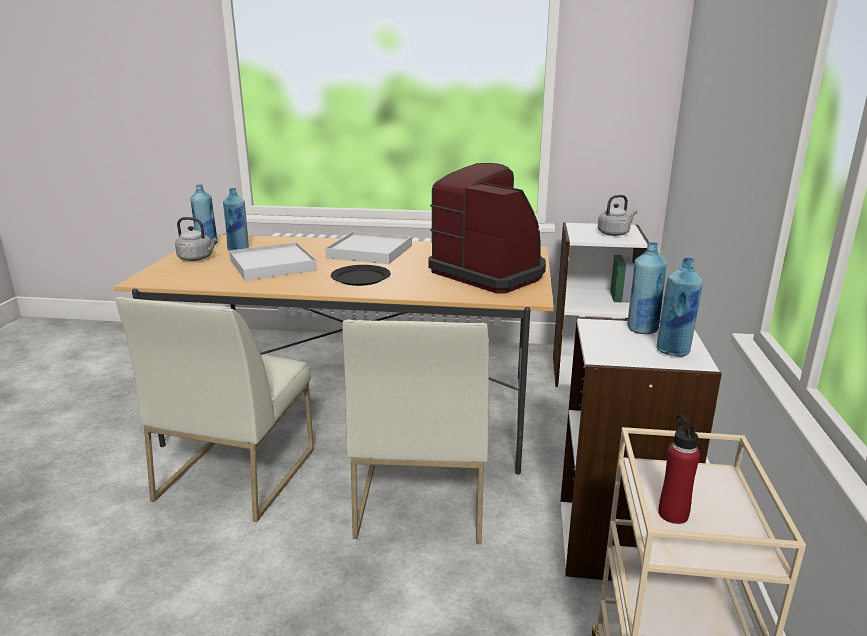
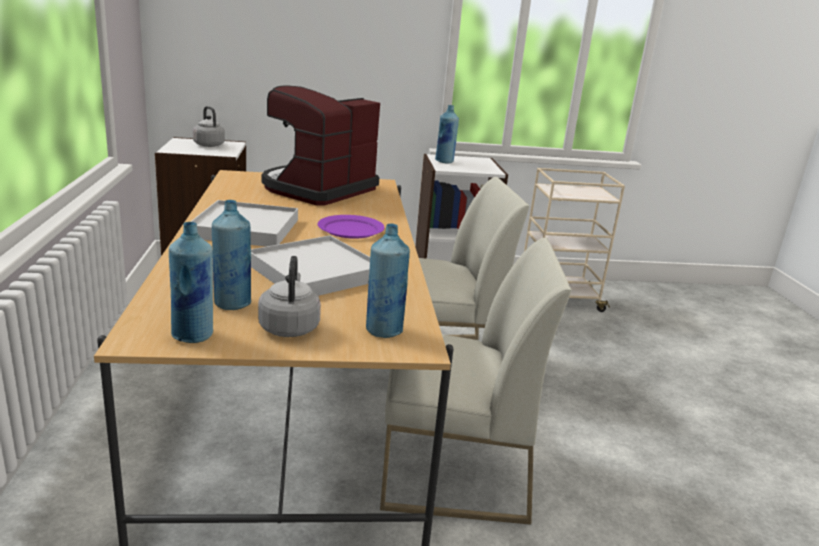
camera: 105 degrees left, 0 degrees up
(360, 278) = (350, 230): black plate -> purple plate
(673, 351) = (471, 160): blue bottle -> blue bottle (384, 330)
(673, 514) = (584, 194): red bottle -> none

